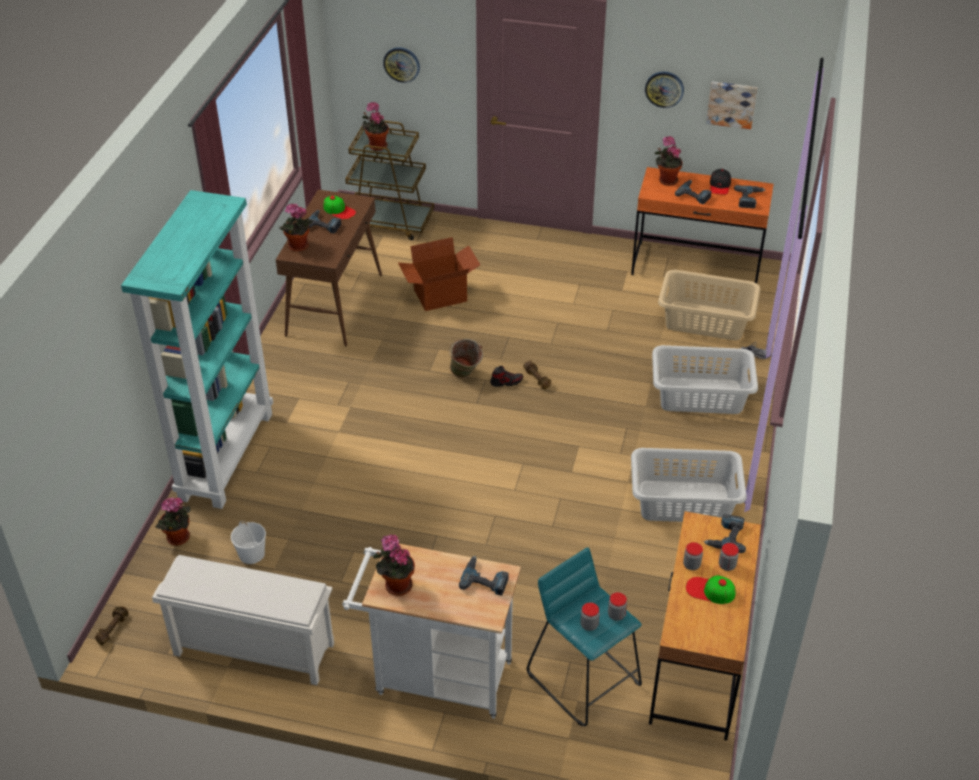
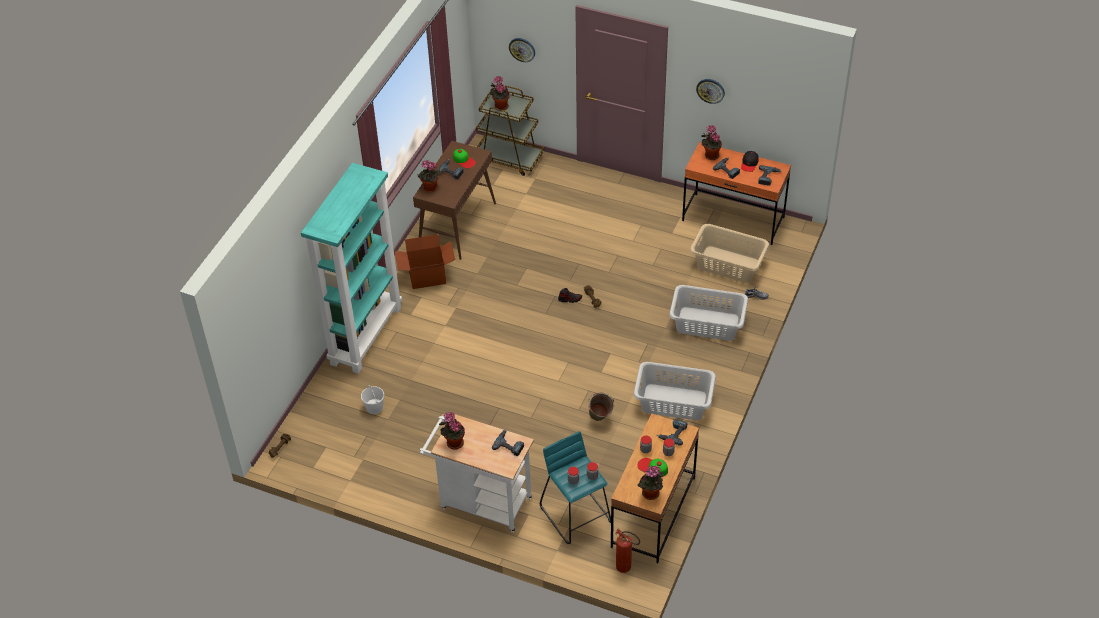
camera: 10 degrees right, 5 degrees up
(178, 539) = (327, 392): potted plant -> potted plant (650, 495)
(252, 650) = (366, 471): white shoe rack -> none
(440, 296) = (536, 225): cardboard box -> cardboard box (427, 277)
(465, 376) = (541, 292): green bucket -> green bucket (600, 419)
(681, 755) = (626, 568): none -> fire extinguisher
(731, 104) = (759, 106): picture -> none

